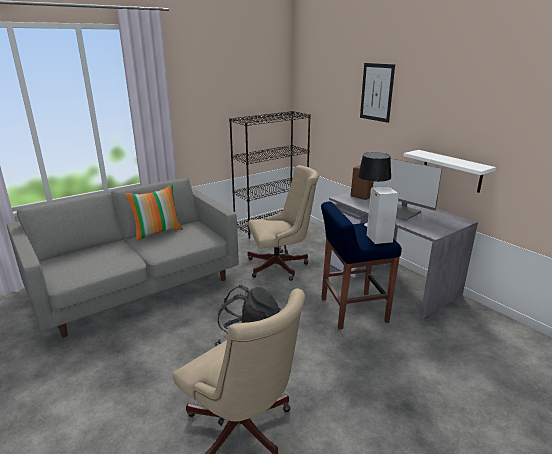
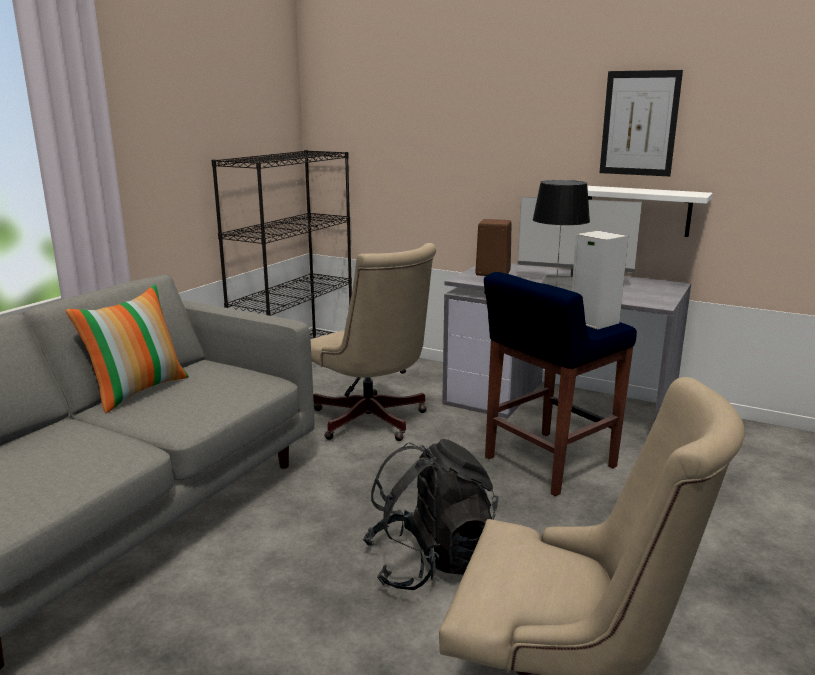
camera: 25 degrees left, 5 degrees down
(281, 266) = (372, 422): beige office chair -> beige office chair turned 90 degrees clockwise
(377, 92) = (485, 99): picture -> picture (639, 123)

